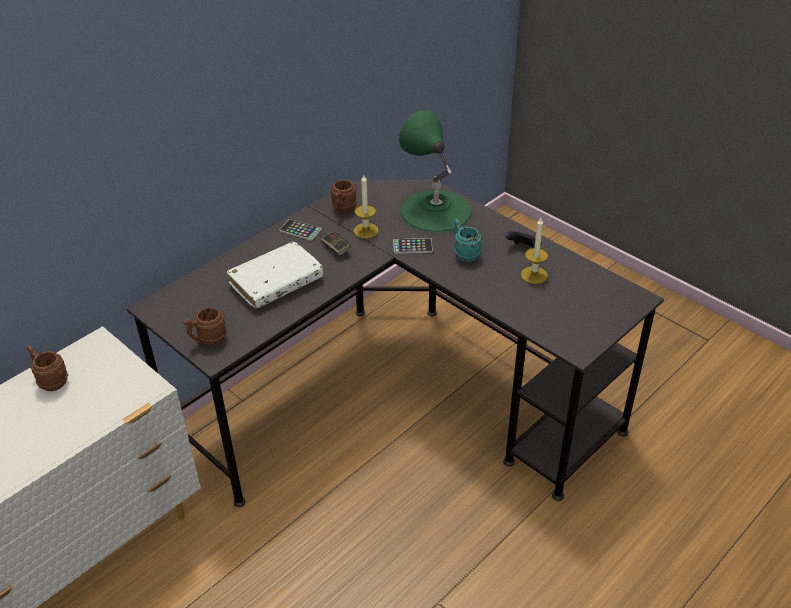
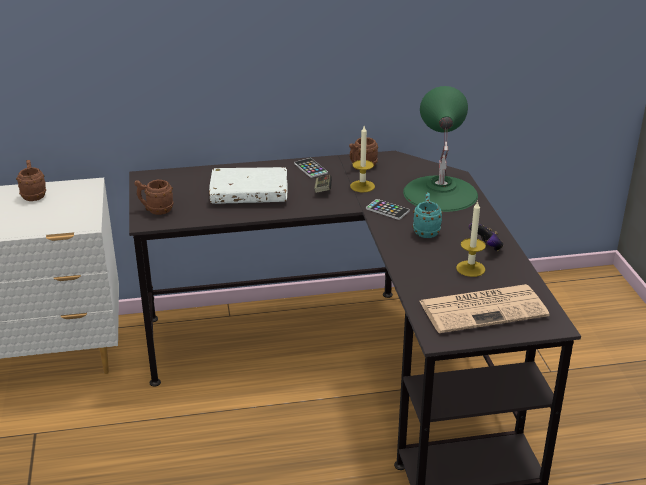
camera: 35 degrees right, 10 degrees down
(581, 307) = (484, 308): none -> newspaper

